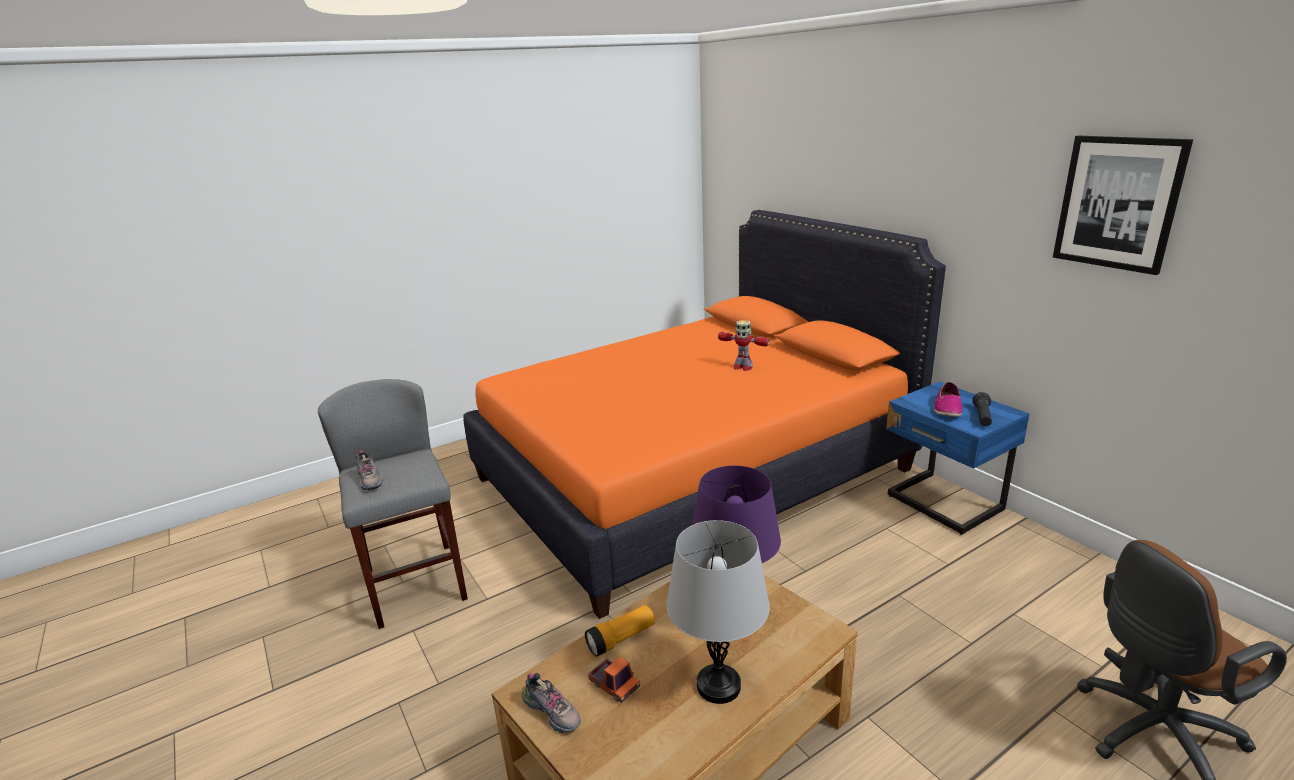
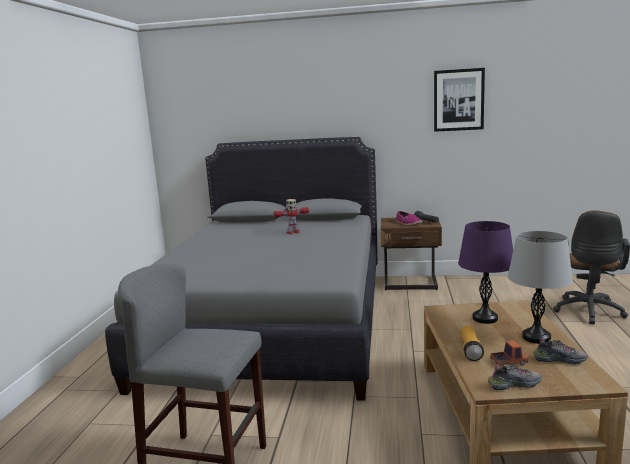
camera: 50 degrees left, 10 degrees down
(370, 480) = (198, 351): shoe -> shoe (559, 360)
(692, 473) = (274, 323): orange bed -> grey bed
(943, 504) = (410, 284): blue nightstand -> brown nightstand

